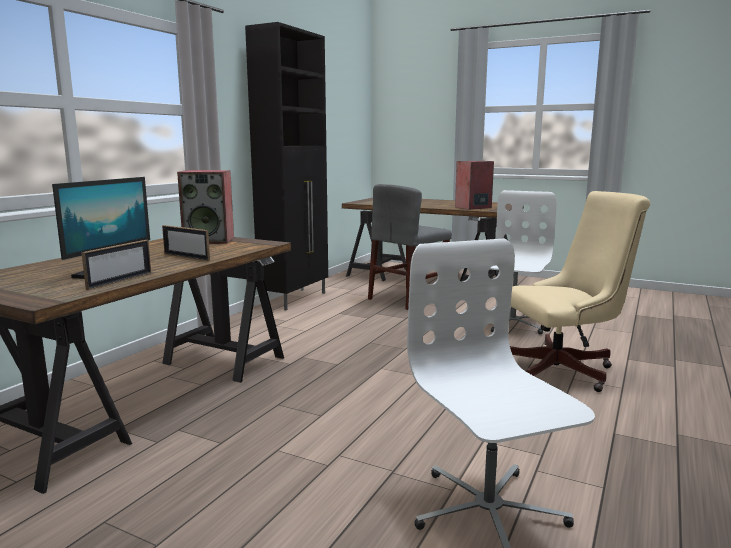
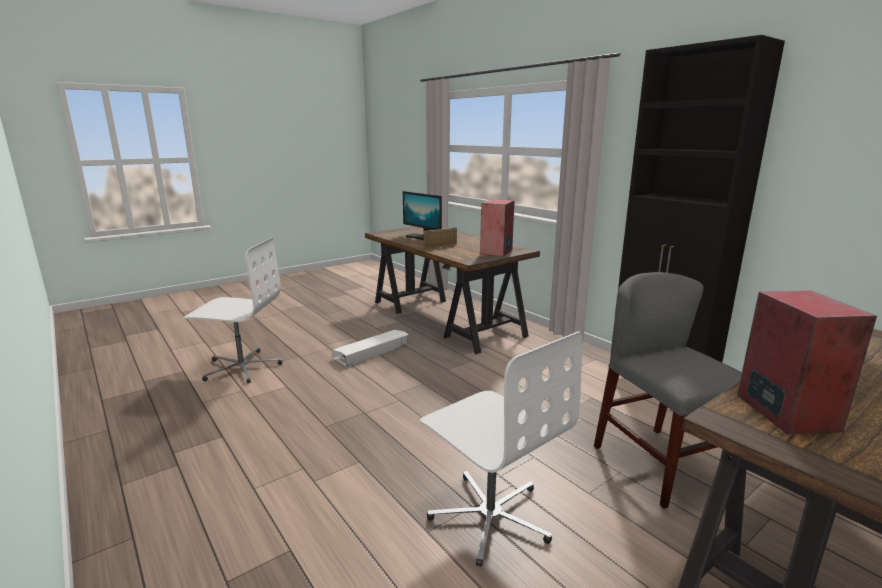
camera: 115 degrees right, 5 degrees up
(120, 281) = (396, 238): picture frame -> none
(322, 416) = (372, 351): none -> white storage box
(564, 370) = (322, 473): beige office chair -> none

